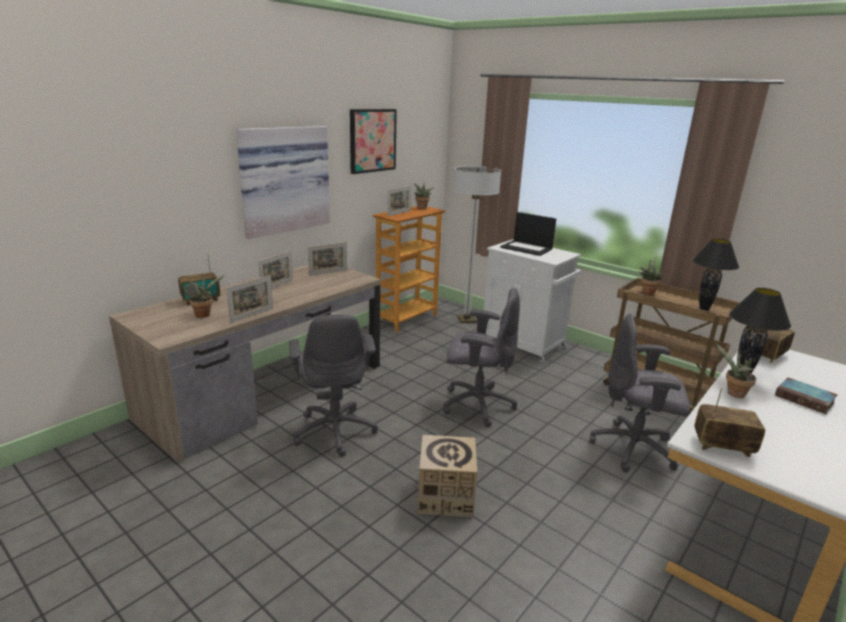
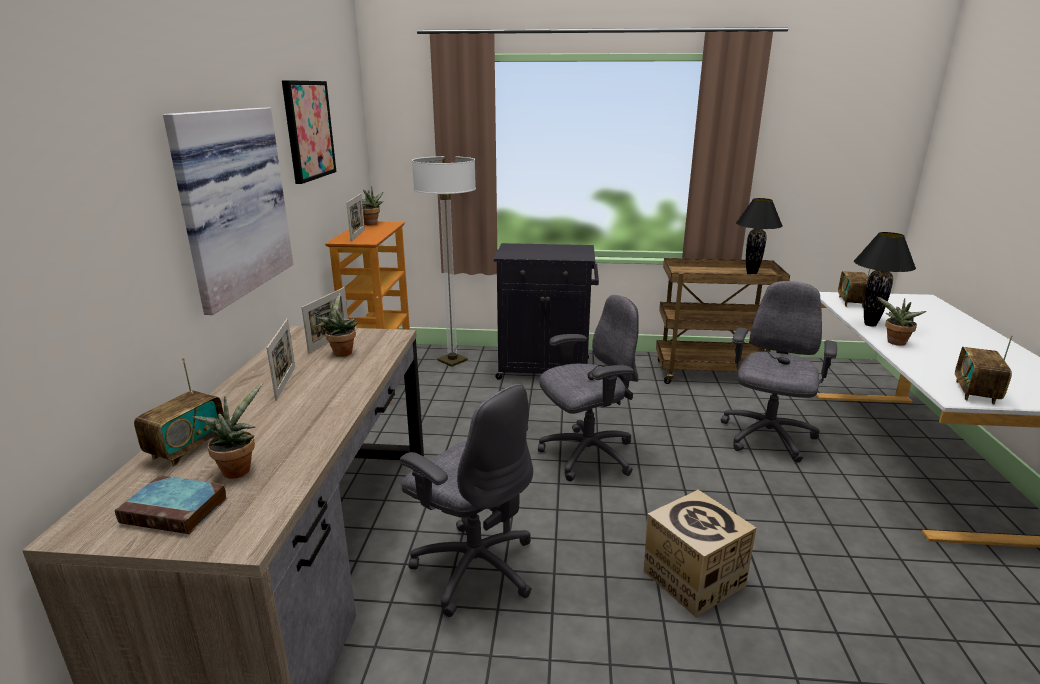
camera: 35 degrees left, 0 degrees up
(252, 315) = (325, 440): picture frame -> none
(524, 344) = (546, 369): white cabinet -> black cabinet
(527, 248) = (535, 250): laptop -> none
(634, 449) = (766, 437): grey office chair -> grey office chair turned 135 degrees clockwise
(647, 292) = (685, 270): potted plant -> potted plant (341, 352)
(723, 446) = (975, 392): radio -> radio turned 45 degrees counterclockwise
(805, 399) = (934, 330): book -> book (177, 510)

